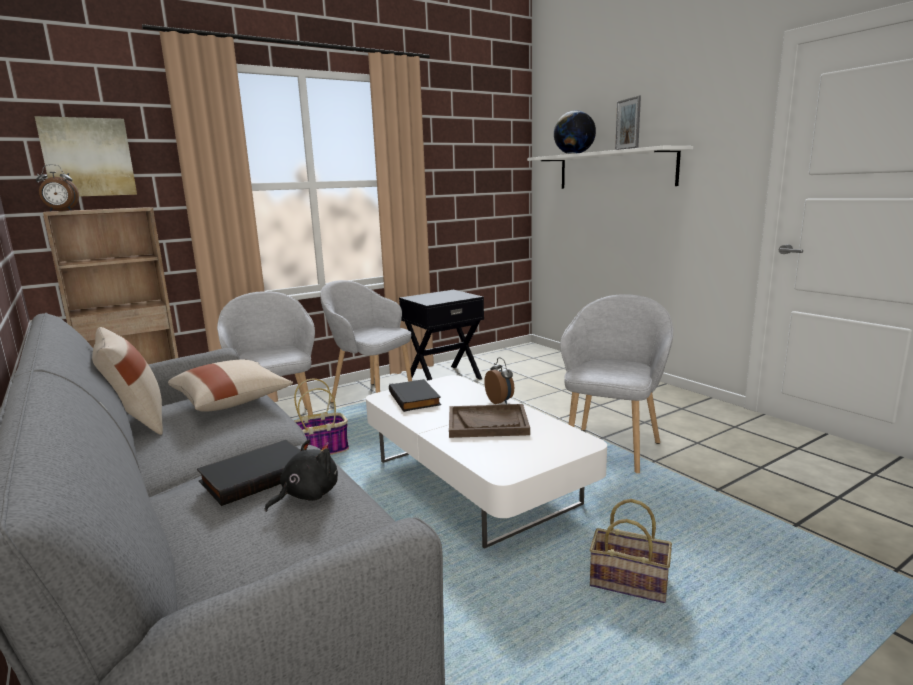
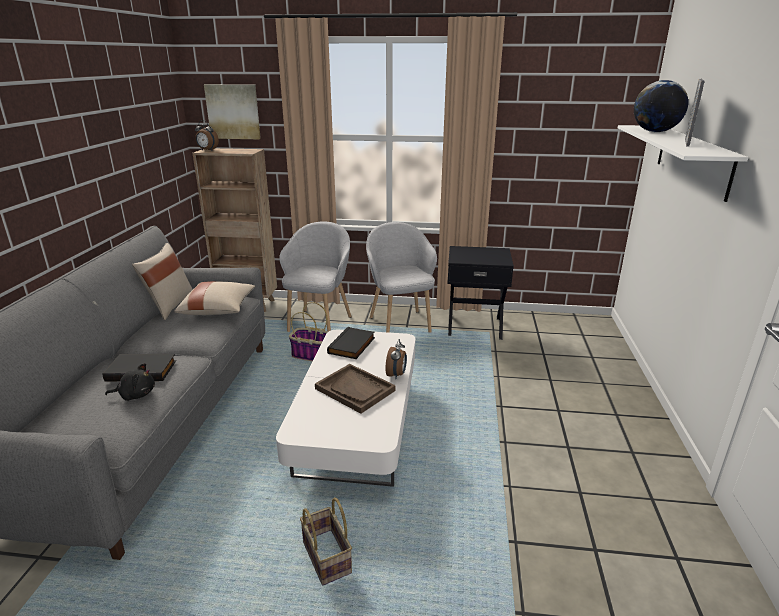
camera: 40 degrees right, 10 degrees up
(612, 448) = (494, 455): grey armchair -> none

